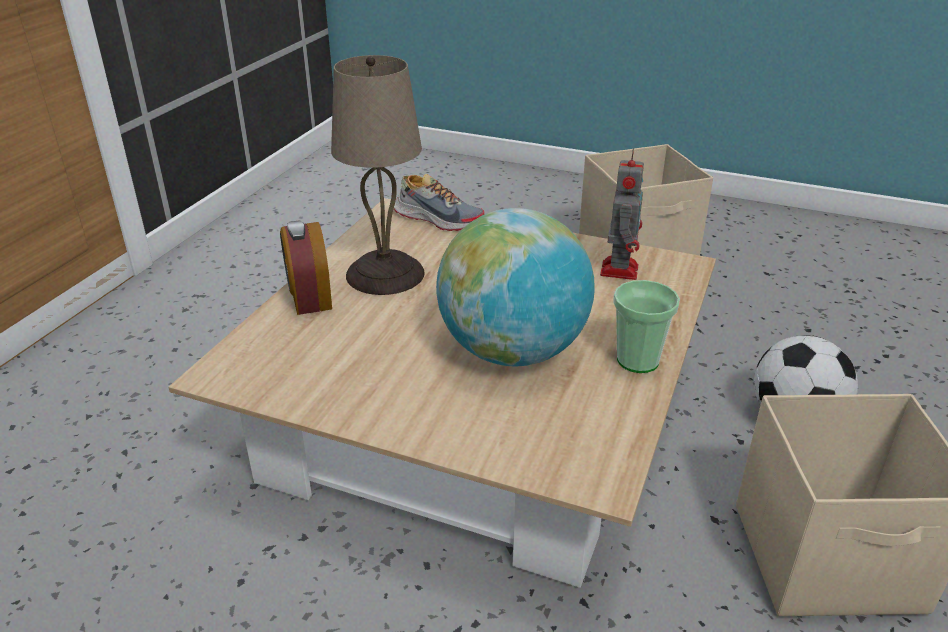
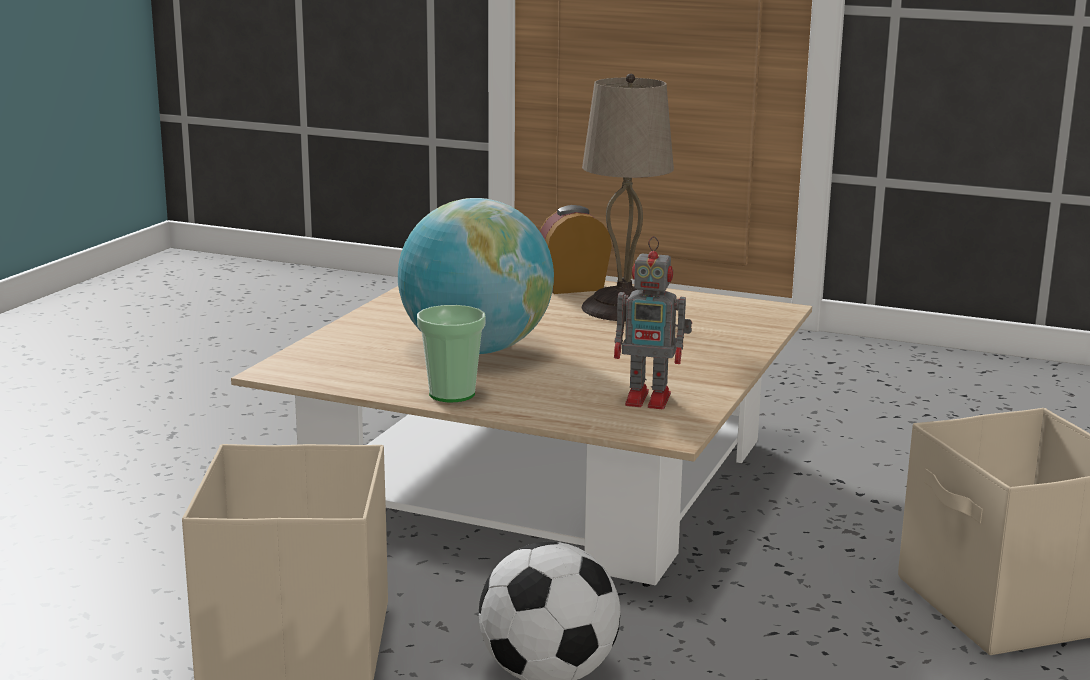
camera: 90 degrees right, 15 degrees down
(437, 218) = (763, 325): shoe -> none

